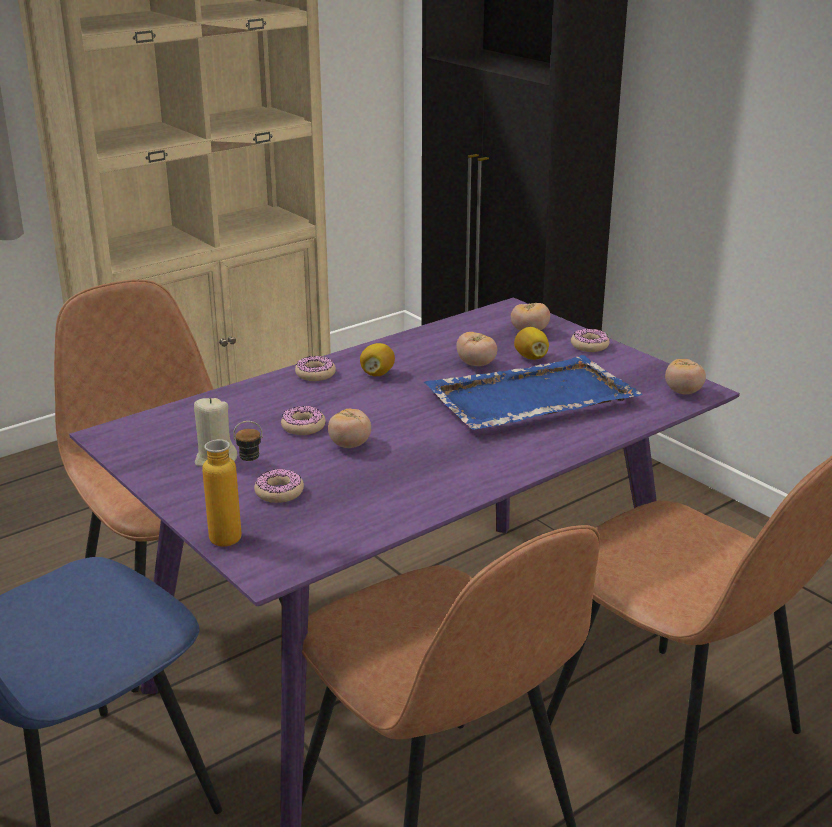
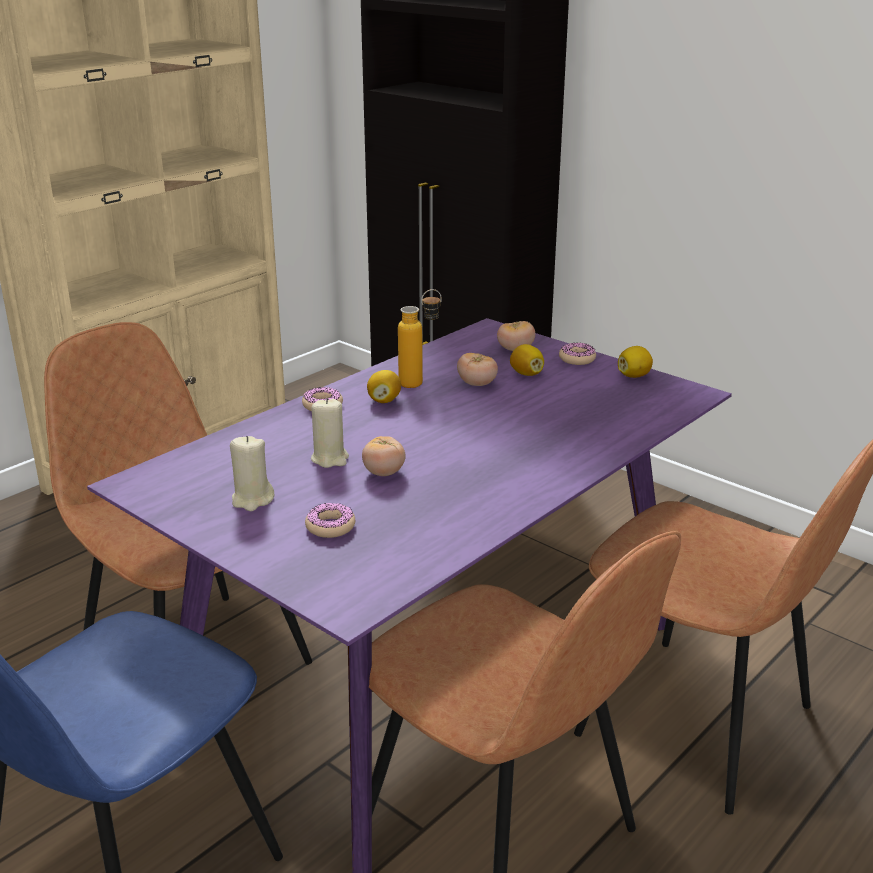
camera: 10 degrees left, 0 degrees up
(239, 538) = (306, 577): bottle -> bottle (420, 382)
(303, 427) = (330, 458): donut -> beige candle
(529, 399) = (541, 413): blue tray -> none
(642, 367) = (634, 376): none -> lemon
(683, 392) = (680, 396): tomato -> none

